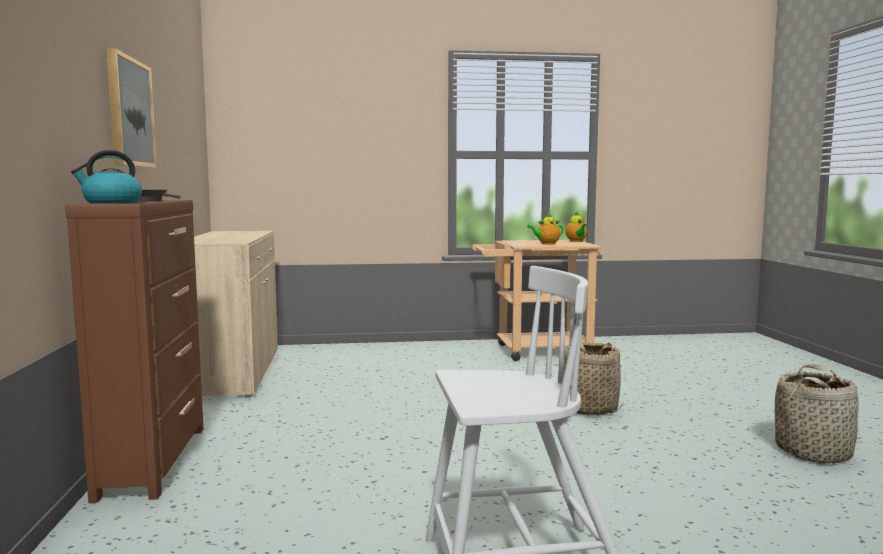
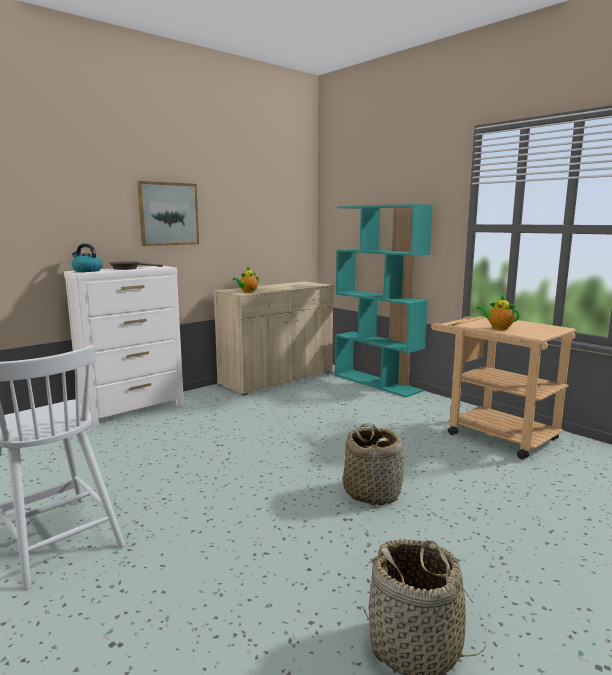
camera: 55 degrees right, 5 degrees up
(154, 460) = (134, 410): brown dresser -> white dresser
(350, 347) = (377, 383): none -> turquoise bookcase
(576, 241) = (552, 330): teapot -> teapot (247, 292)

